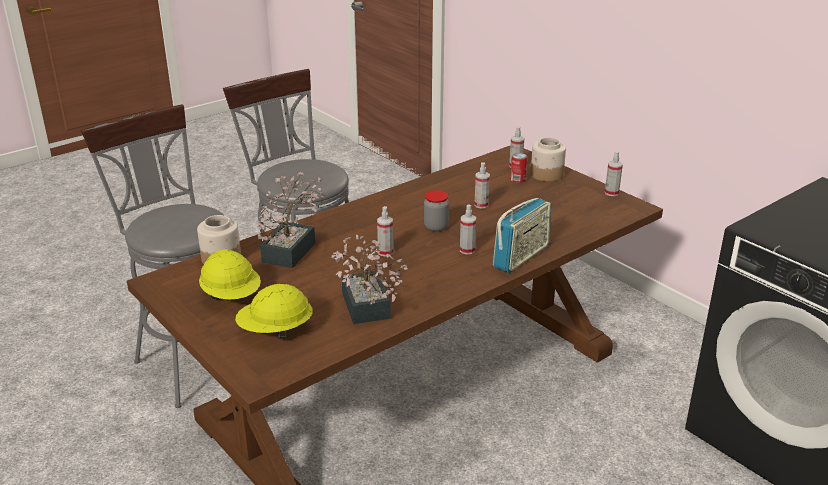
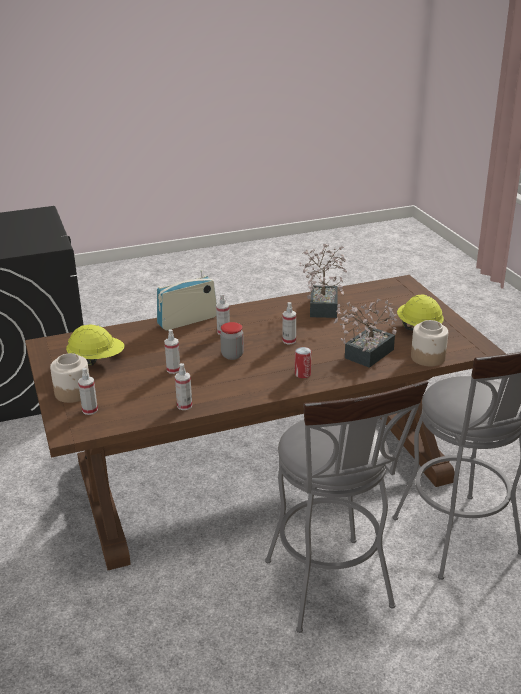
camera: 160 degrees left, 0 degrees up
(275, 331) = (389, 303): yellow hard hat -> yellow hard hat (97, 360)
(518, 179) = (108, 392): can -> can (302, 374)
(611, 193) = (43, 361): spray bottle -> spray bottle (184, 406)

